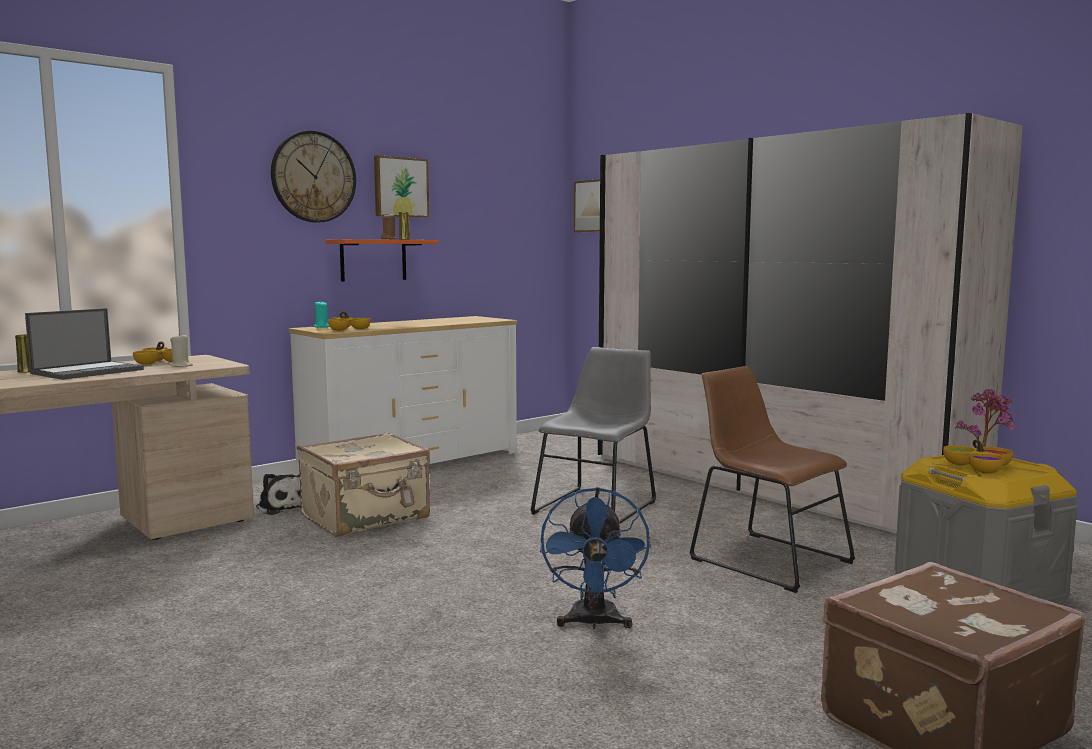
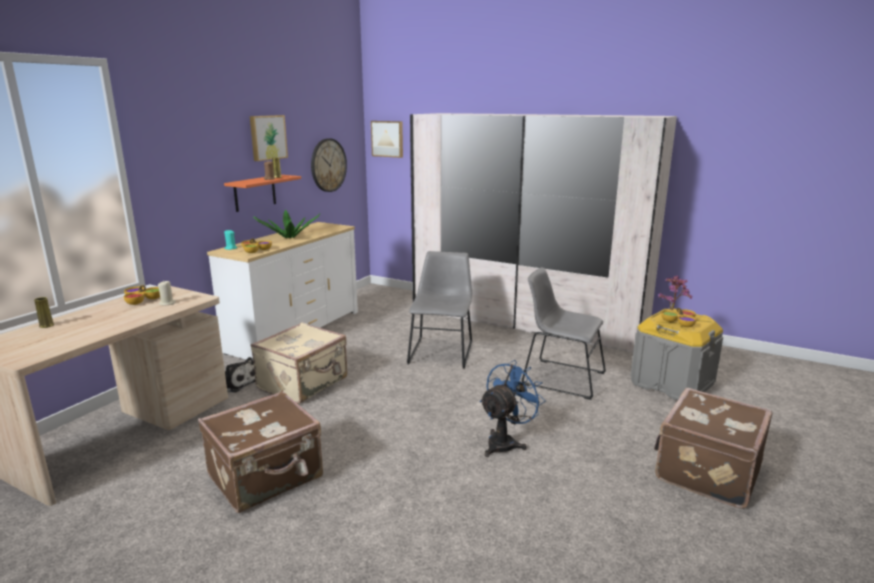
camera: 20 degrees left, 10 degrees up
(88, 371) = (102, 320): laptop -> none
(215, 606) = (266, 477): none -> brown suitcase
(313, 177) = (212, 137): wall clock -> wall clock (328, 165)
(411, 323) = (289, 237): none -> potted plant
(594, 623) = (506, 442): blue fan -> blue fan turned 120 degrees counterclockwise
(765, 559) = (560, 378): brown chair -> grey chair

